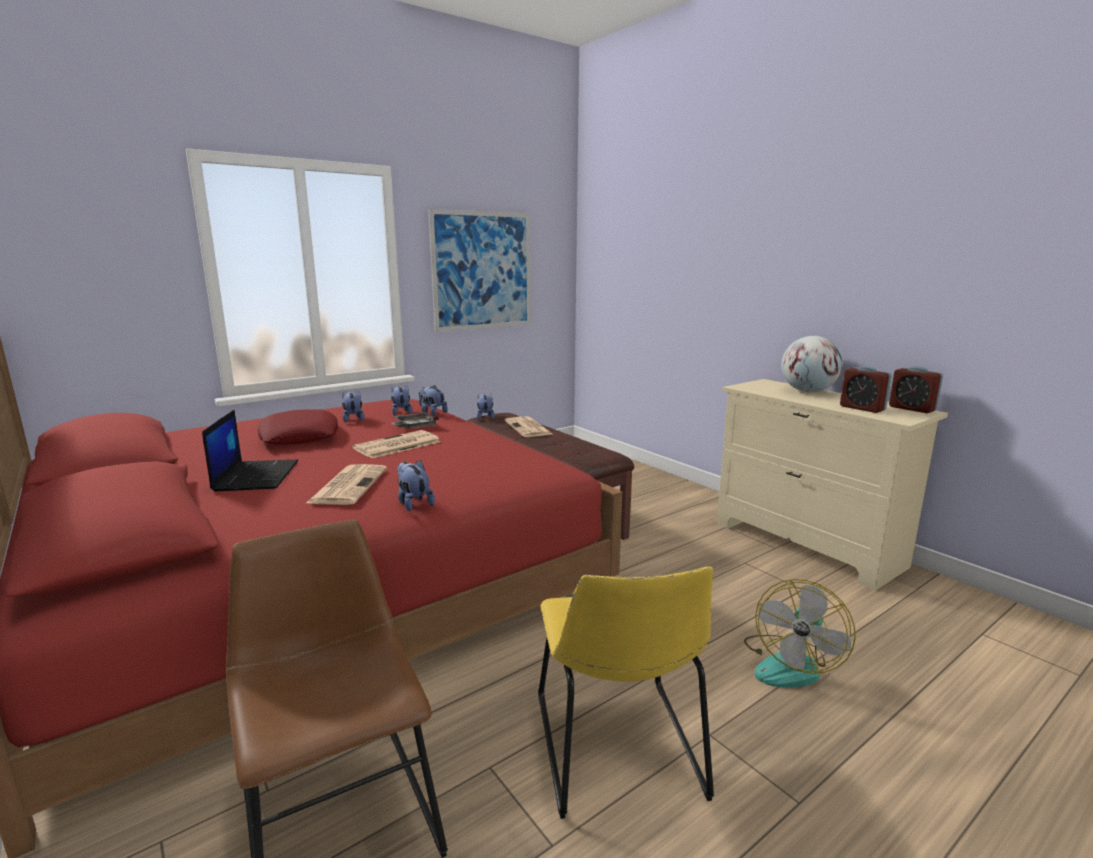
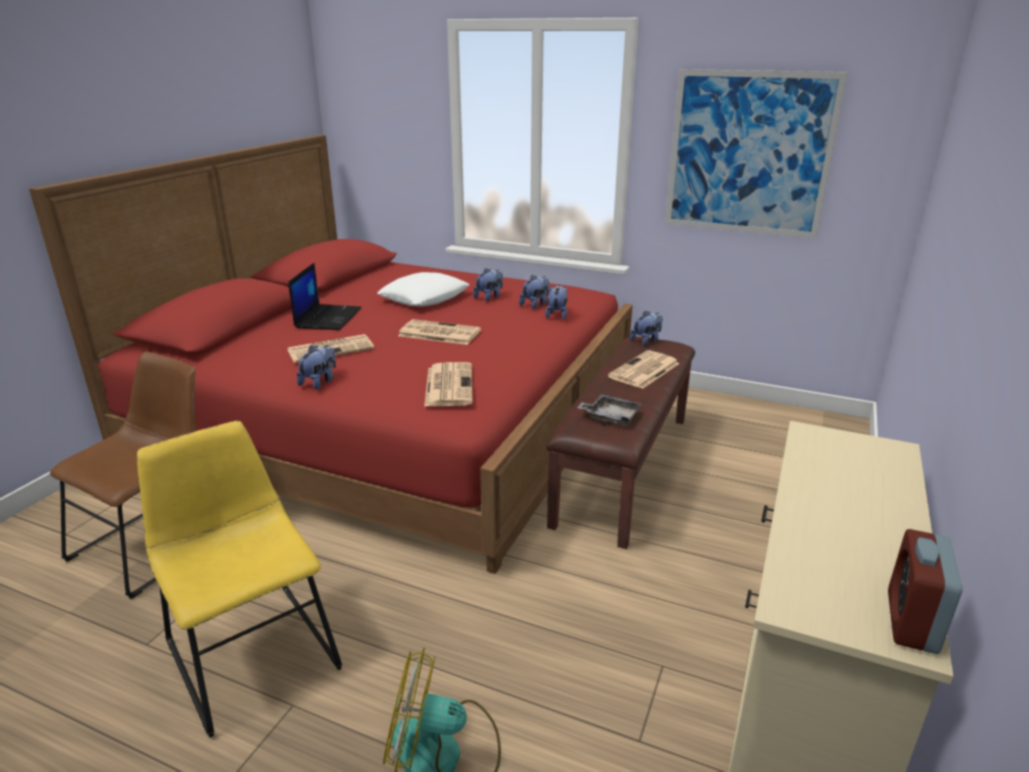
camera: 60 degrees right, 10 degrees up
(256, 475) = (328, 317): laptop -> laptop turned 45 degrees counterclockwise
(299, 436) = (424, 297): red pillow -> white pillow
(414, 427) = (498, 322): grey tray -> grey tray (611, 417)
(508, 460) = (448, 385): none -> newspaper
(618, 751) = (250, 649): yellow chair -> yellow chair turned 90 degrees clockwise
(807, 391) = (878, 494): globe -> none
(862, 408) = (825, 559): alarm clock -> none

